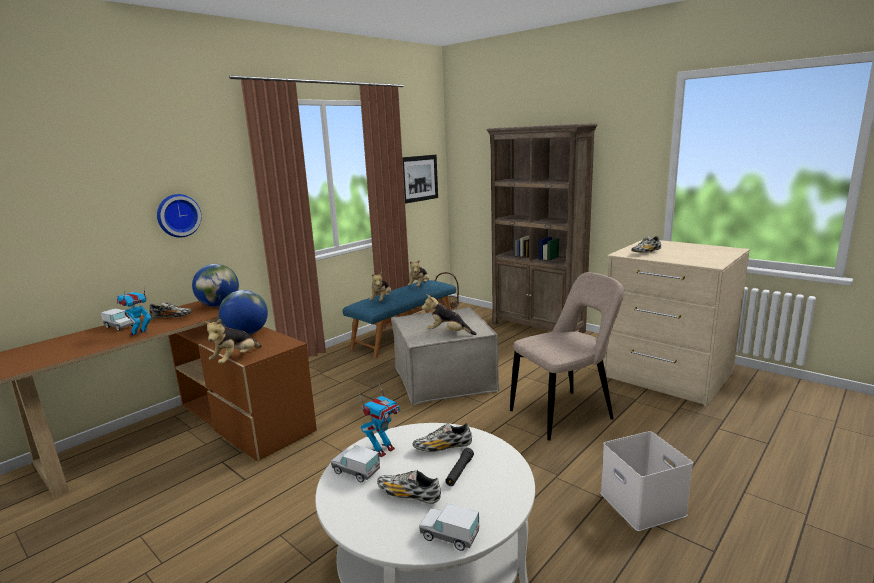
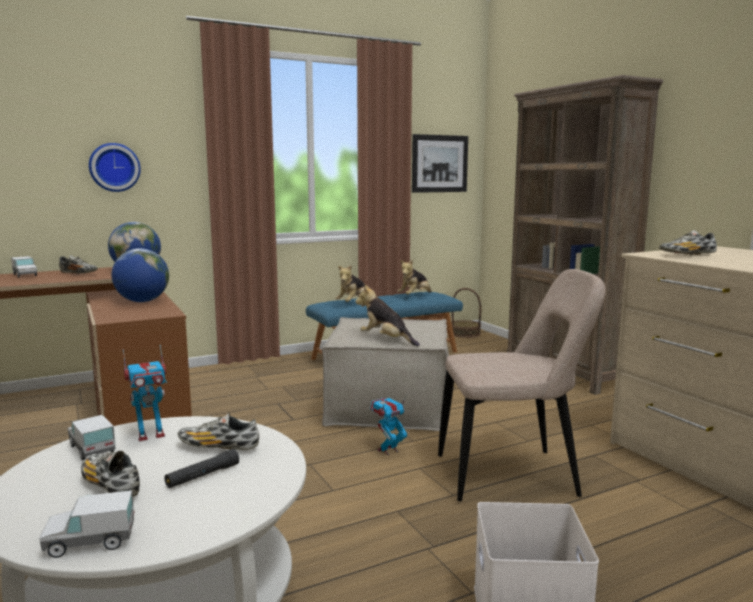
camera: 20 degrees right, 5 degrees down
(139, 334) = (29, 281): toy robot -> toy robot (388, 450)
(236, 360) = (96, 319): plush toy -> none
(449, 536) = (90, 542): toy truck -> toy truck turned 60 degrees counterclockwise

